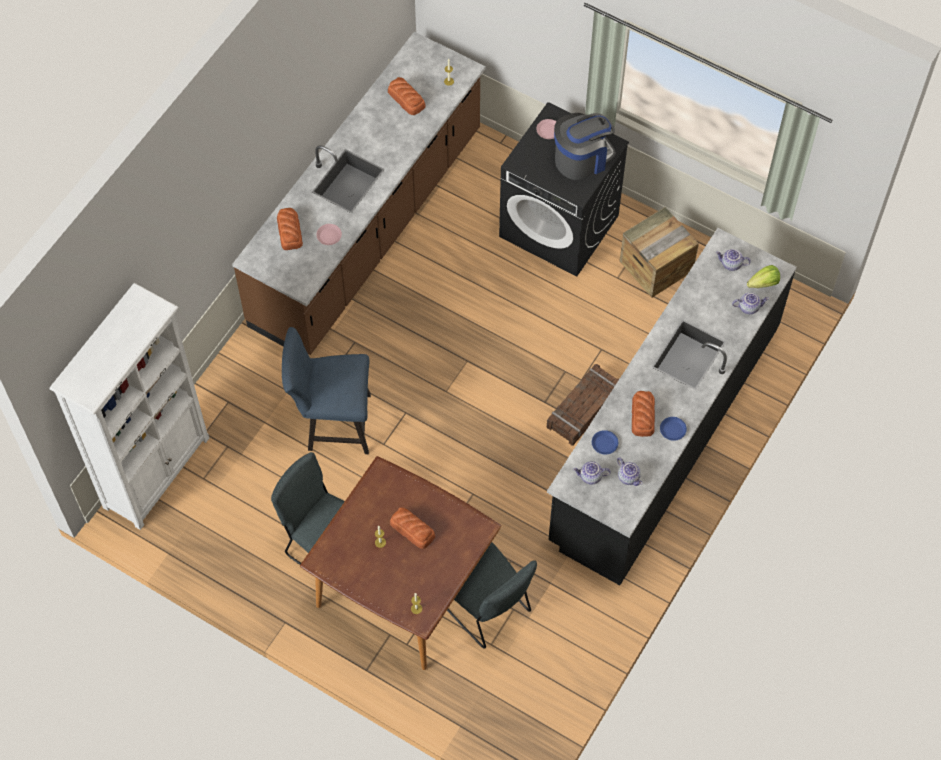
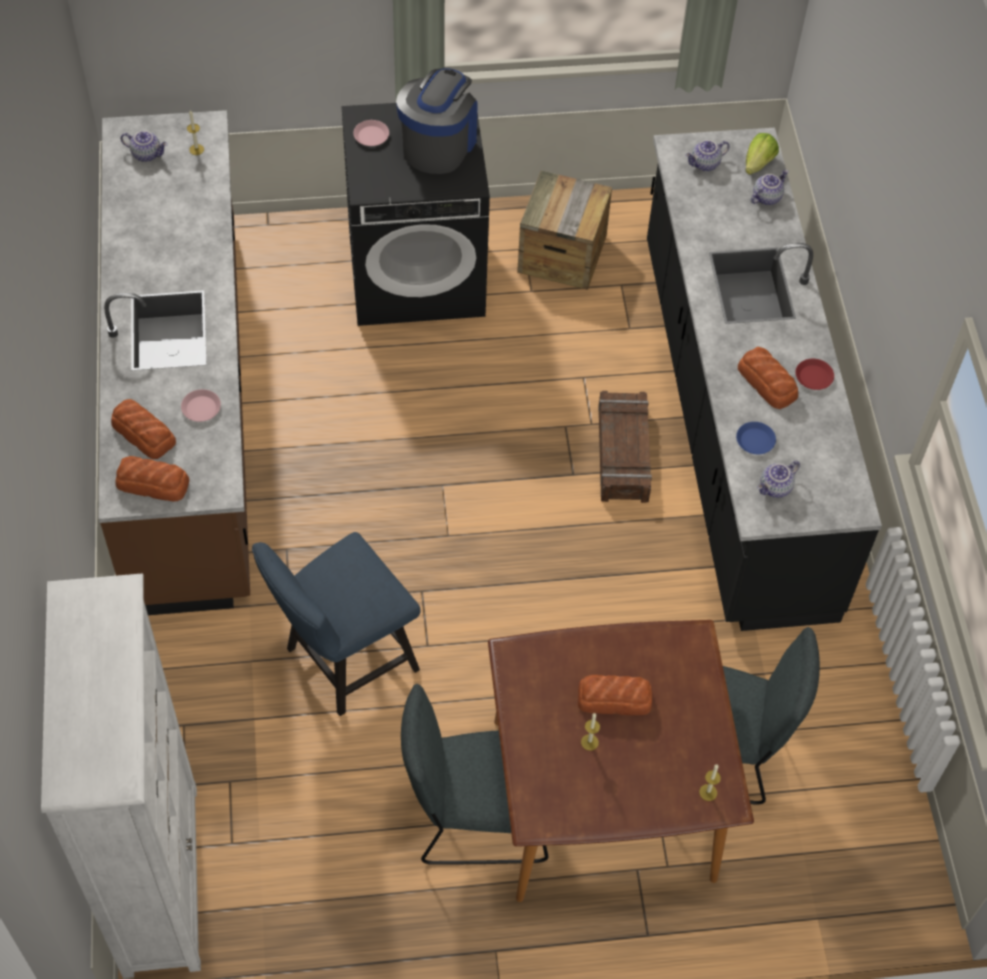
camera: 40 degrees left, 5 degrees down
(406, 99) = (161, 197): bread -> bread (153, 484)
(629, 477) = (817, 459): teapot -> teapot (147, 154)
(673, 430) = (814, 377): blue plate -> red plate

